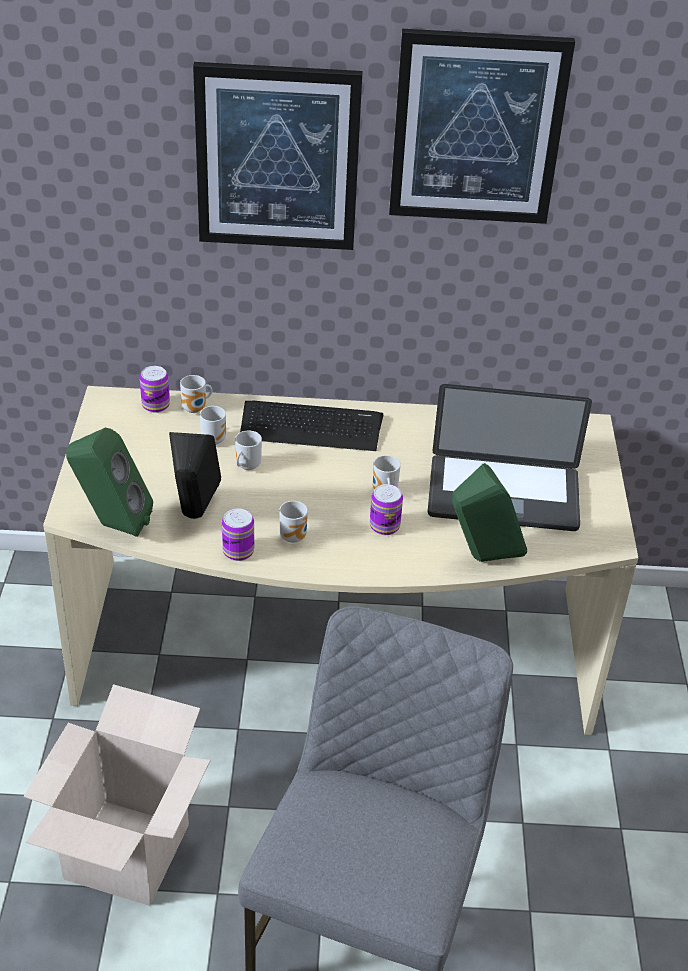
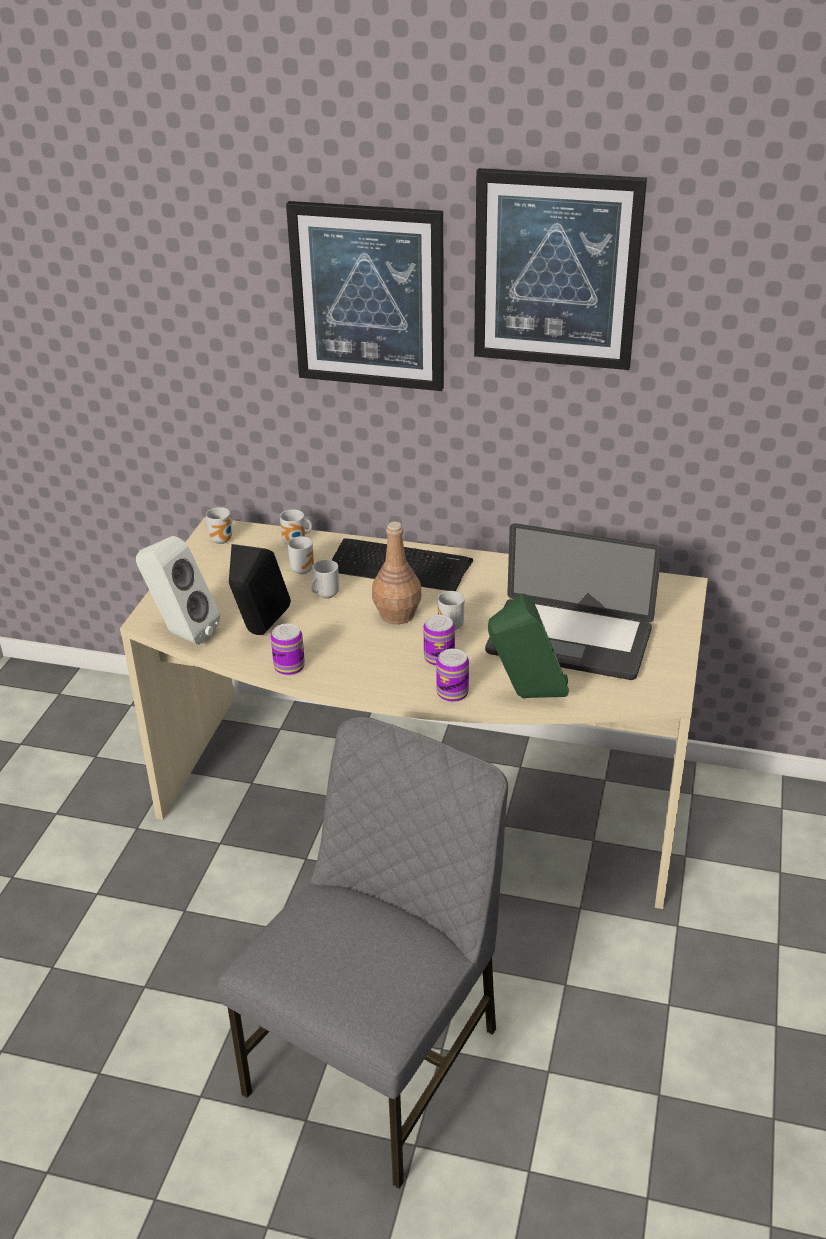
camera: 15 degrees right, 5 degrees down
(112, 525) = (181, 634): green speaker -> white speaker
(126, 852) = (166, 956): cardboard box -> none
(155, 405) = (260, 537): can -> can (452, 693)
(295, 536) = (348, 659): mug -> mug (223, 540)
(327, 482) = (397, 615): none -> brown bottle

